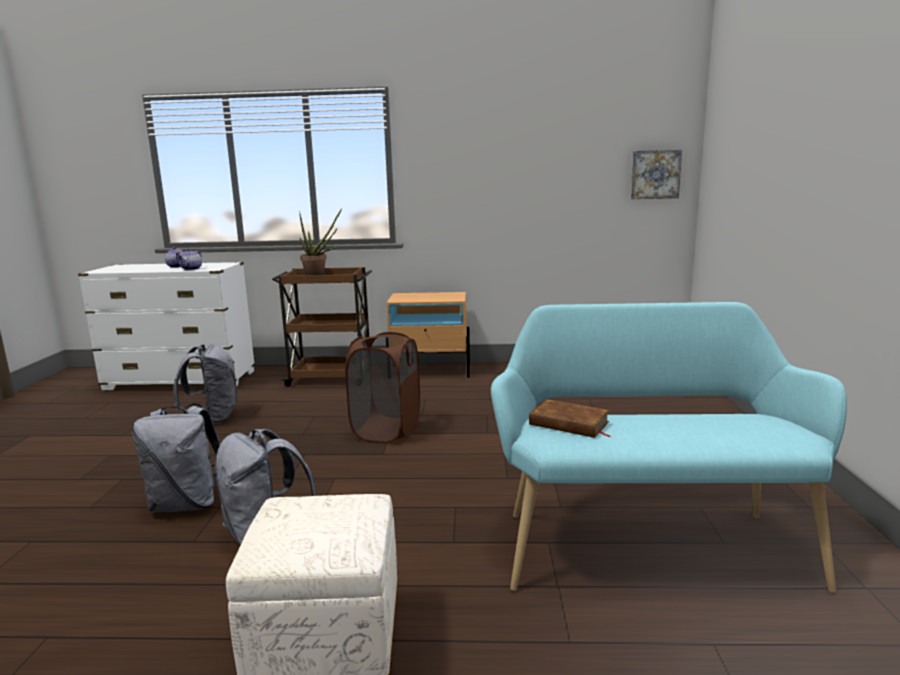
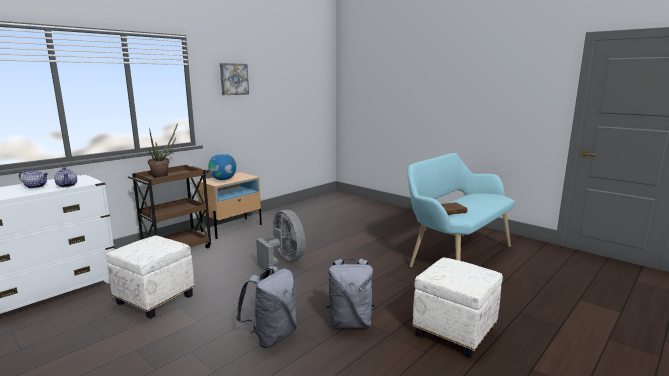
camera: 50 degrees left, 0 degrees up
(213, 418) = (154, 299): grey backpack -> white ottoman
(386, 430) = (284, 261): brown laundry basket -> grey fan
(417, 297) = (223, 179): none -> globe
(655, 174) = (320, 95): picture -> picture (233, 79)

